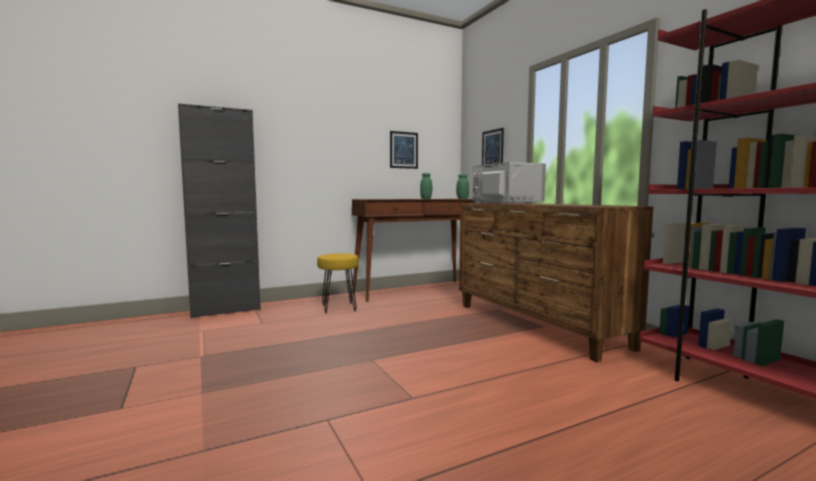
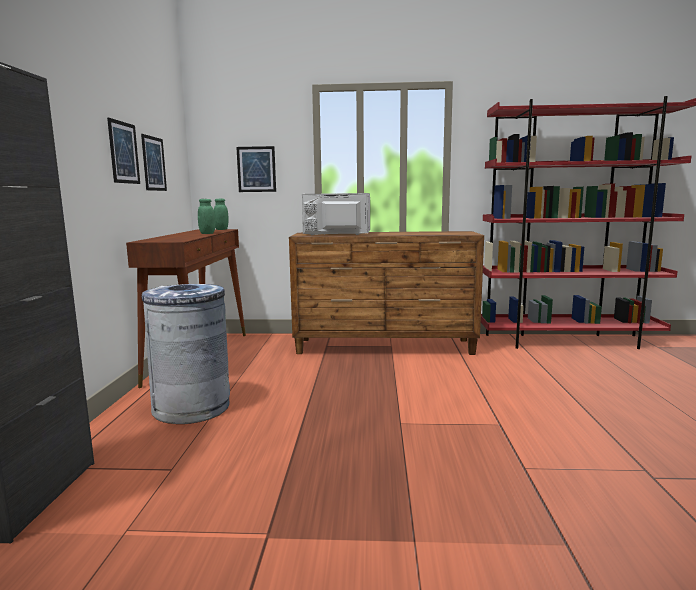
camera: 60 degrees left, 5 degrees up
(338, 308) = (192, 407): yellow stool -> grey trash can
(366, 144) = (124, 152): none -> picture

